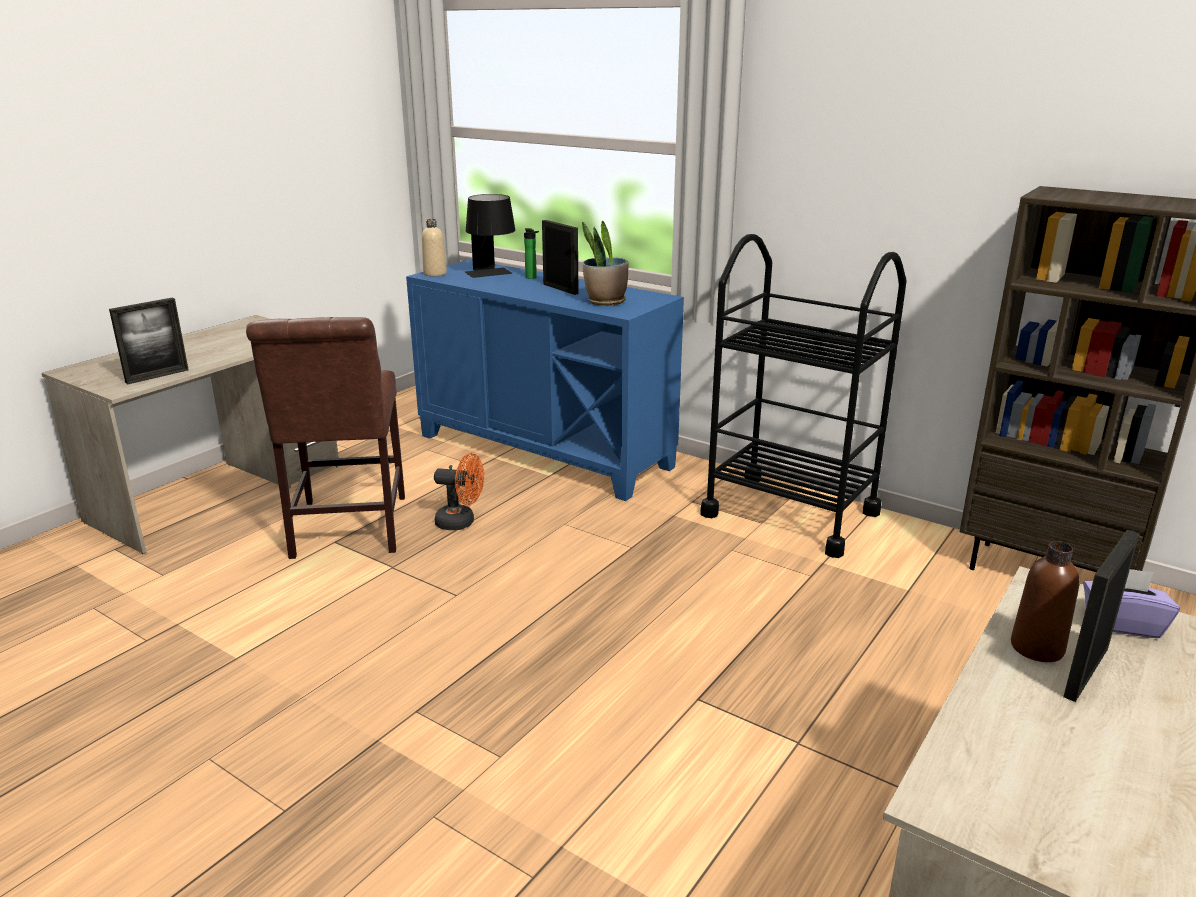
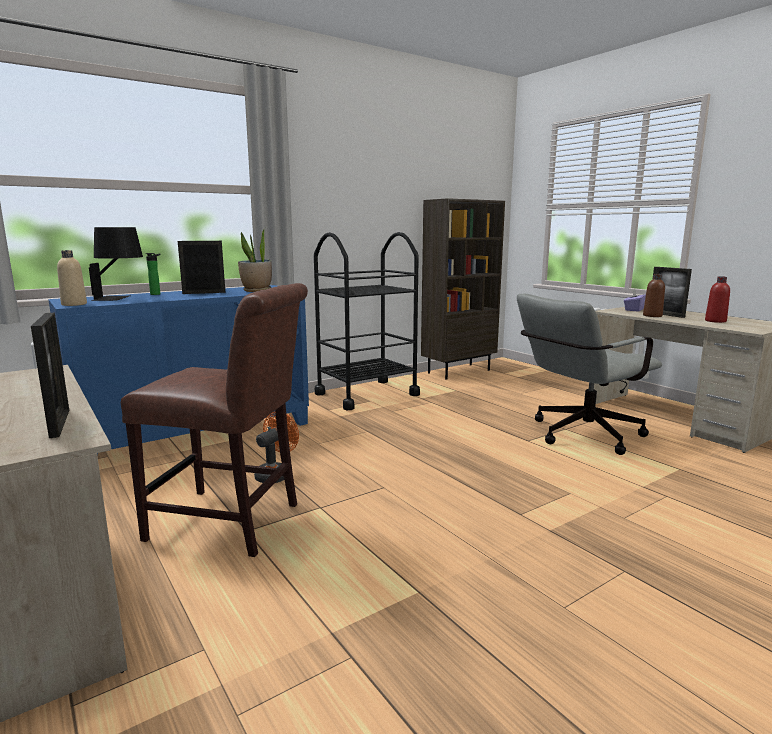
camera: 70 degrees left, 10 degrees down
(771, 762) = (579, 435): none -> grey office chair
(1062, 753) = (715, 321): none -> red bottle

